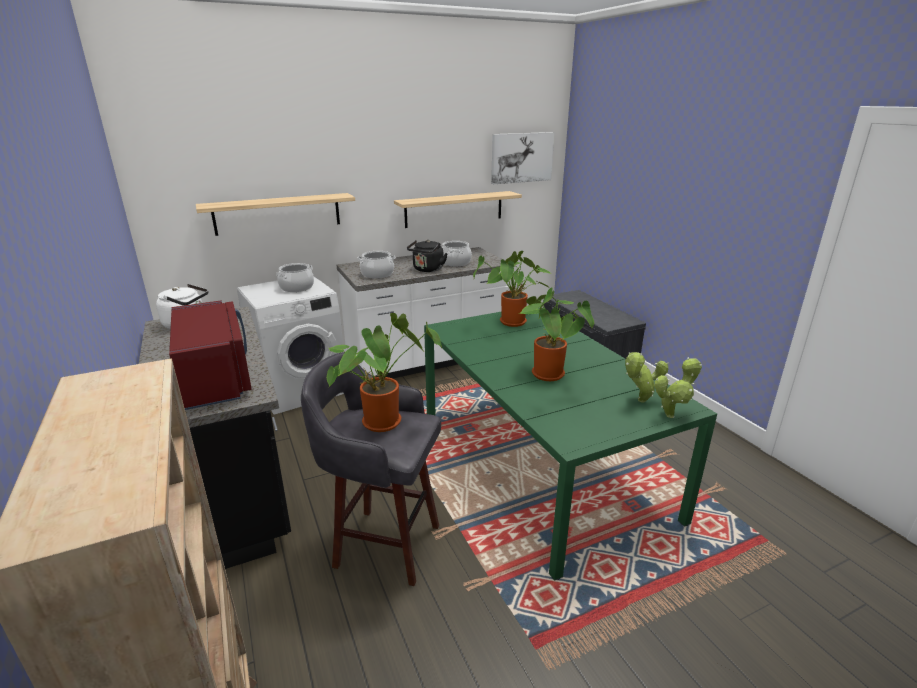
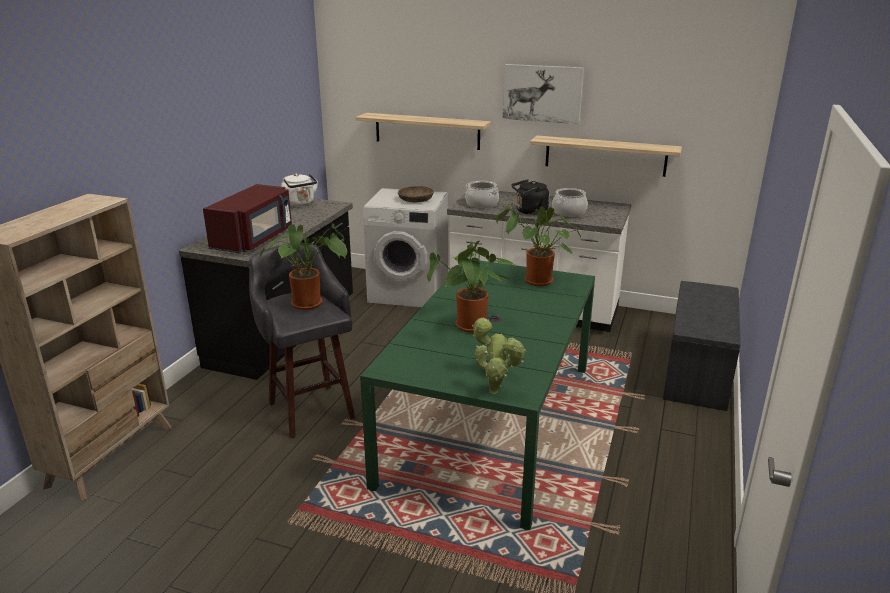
camera: 45 degrees right, 0 degrees up
(297, 288) = (415, 199): cooking pot -> brown bowl
(521, 157) = (703, 108): picture -> picture (542, 93)

